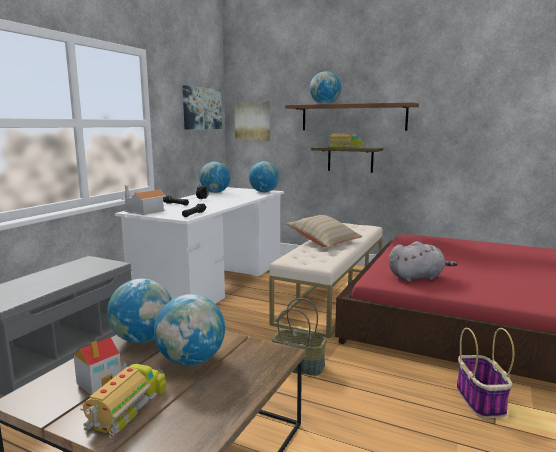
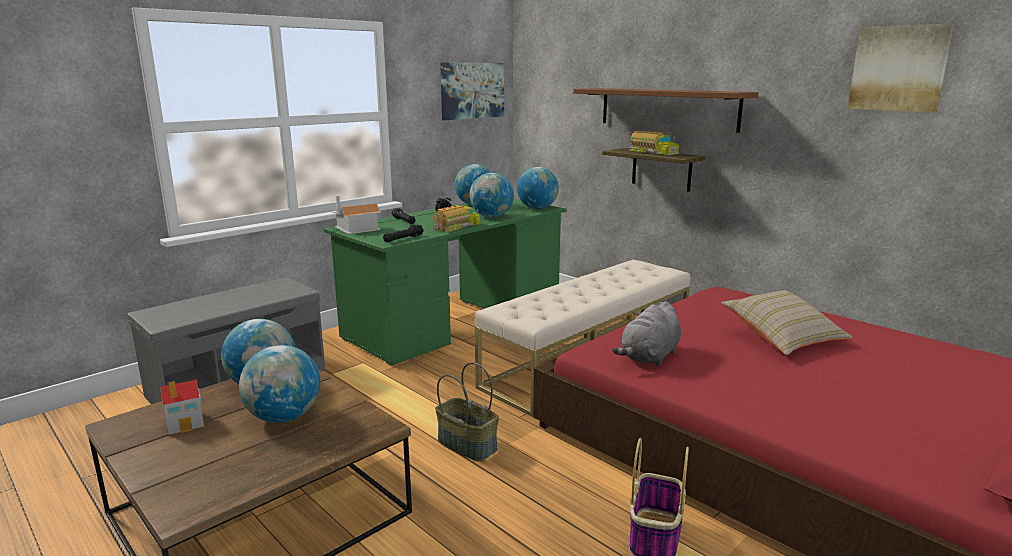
camera: 20 degrees right, 5 degrees up
(128, 408) = (185, 453): toy truck -> toy truck (457, 226)
(213, 282) = (455, 321): white desk -> green desk
(252, 121) = (544, 106): picture -> picture (898, 68)
(324, 104) = (625, 89): globe -> globe (491, 216)
(324, 242) = (576, 288): beige pillow -> beige pillow (782, 338)
(417, 277) = (649, 357): grey plush toy -> grey plush toy turned 120 degrees clockwise

